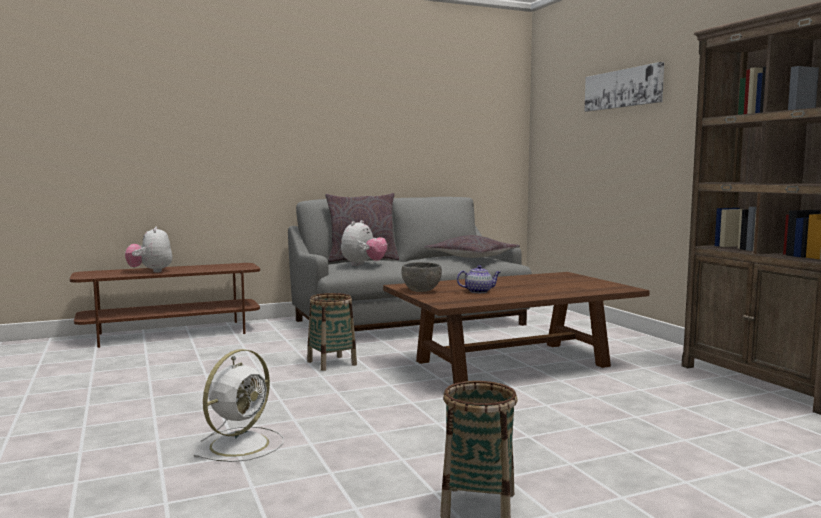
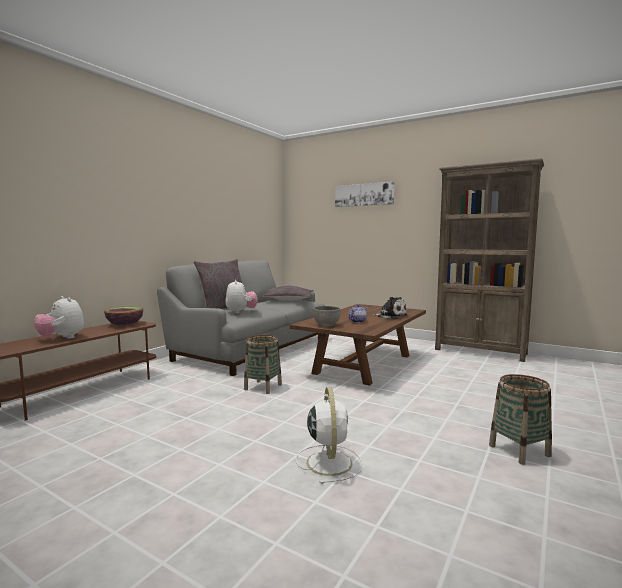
camera: 35 degrees left, 0 degrees up
(230, 266) = (124, 324): none -> bowl
(552, 291) = (390, 316): none -> plush toy

